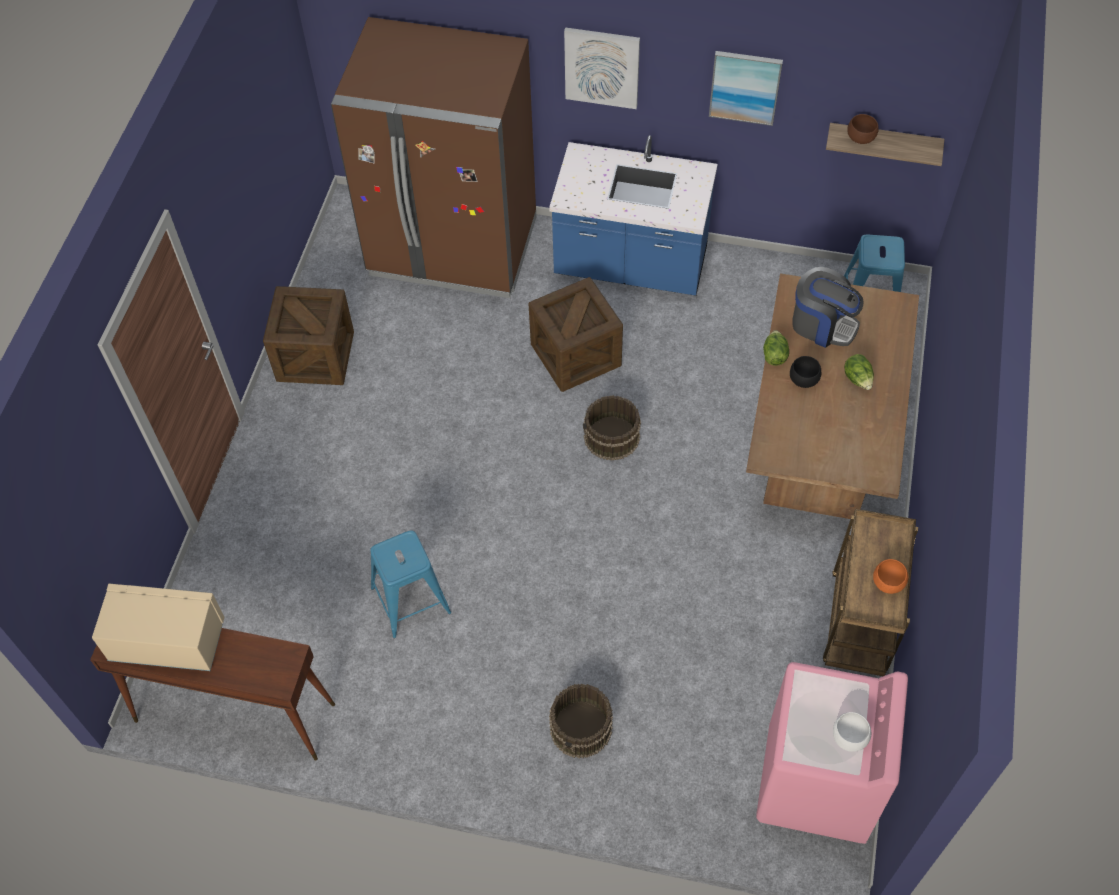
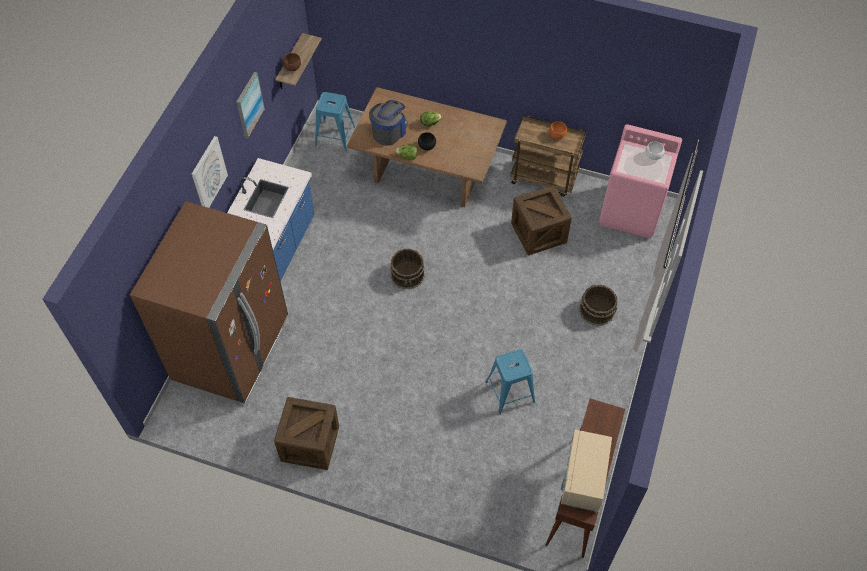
camera: 85 degrees left, 0 degrees up
(575, 355) = (341, 287): crate -> crate (538, 233)

